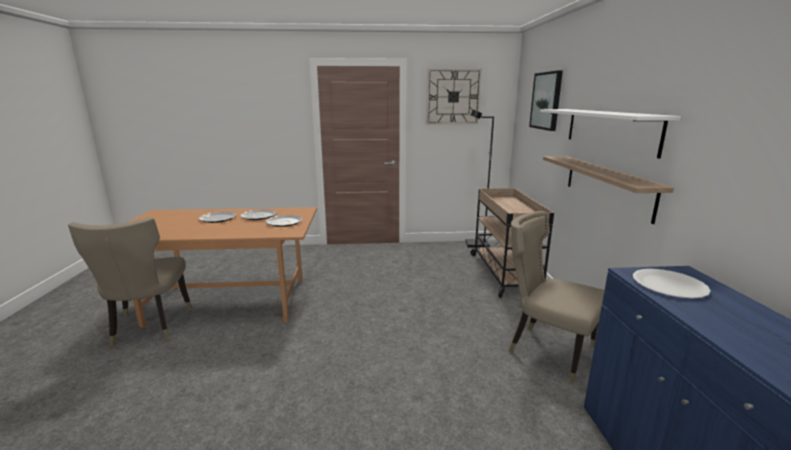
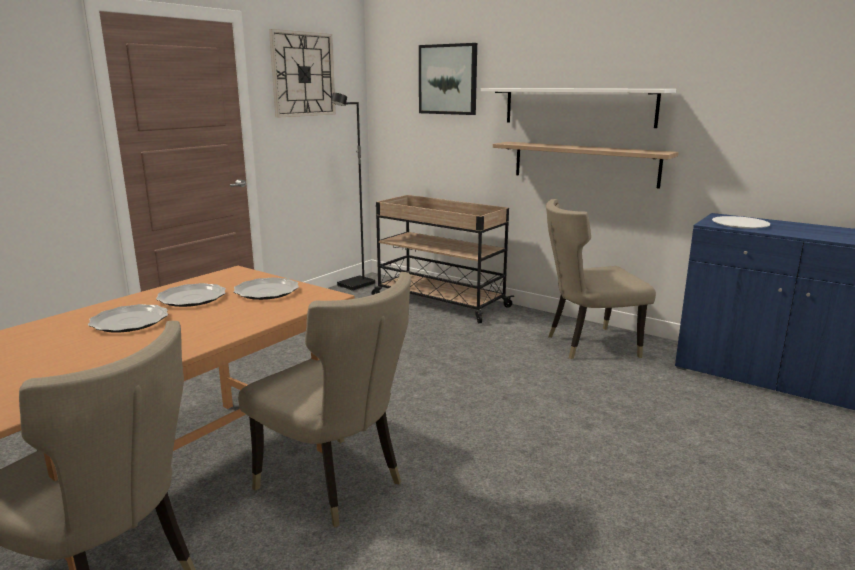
camera: 50 degrees left, 0 degrees up
(259, 338) = (336, 484): none -> beige chair

